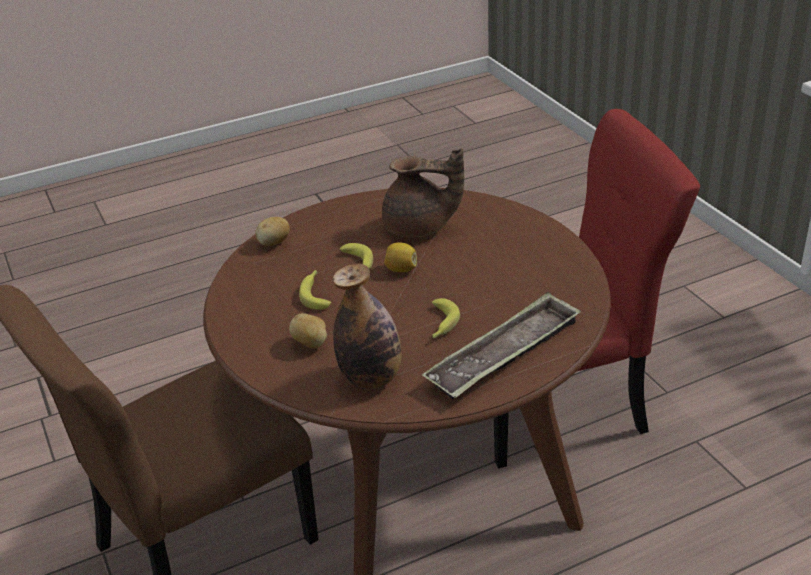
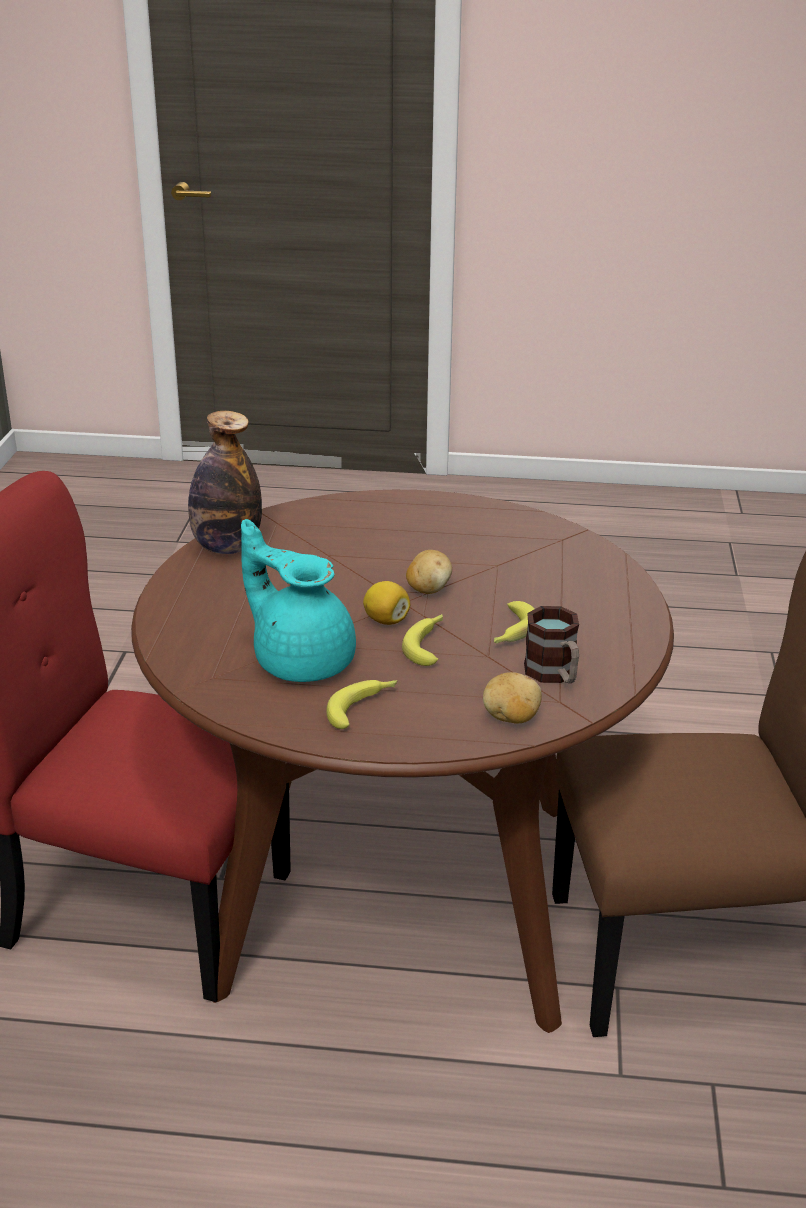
camera: 150 degrees left, 5 degrees down
(267, 276) = (554, 675): none -> mug
(311, 344) = (560, 586): potato -> potato (428, 589)
(371, 378) = (526, 540): bottle -> bottle (226, 547)
(419, 228) = (301, 660): brown teapot -> turquoise teapot
(440, 325) = (411, 555): banana -> banana (363, 708)
(504, 354) = (385, 516): tray -> none

